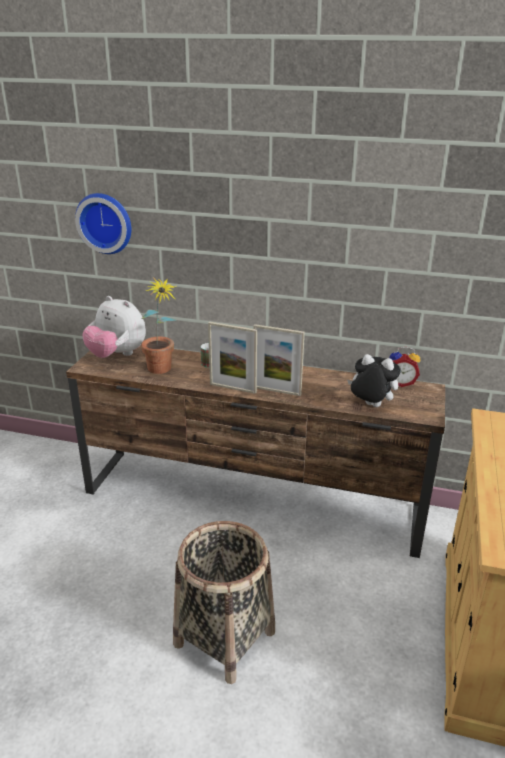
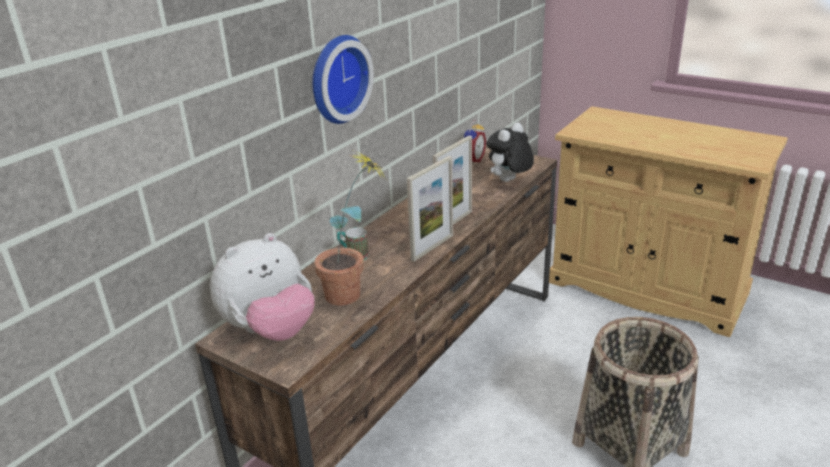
camera: 70 degrees left, 0 degrees up
(105, 222) = (164, 135): wall clock -> wall clock (336, 79)

